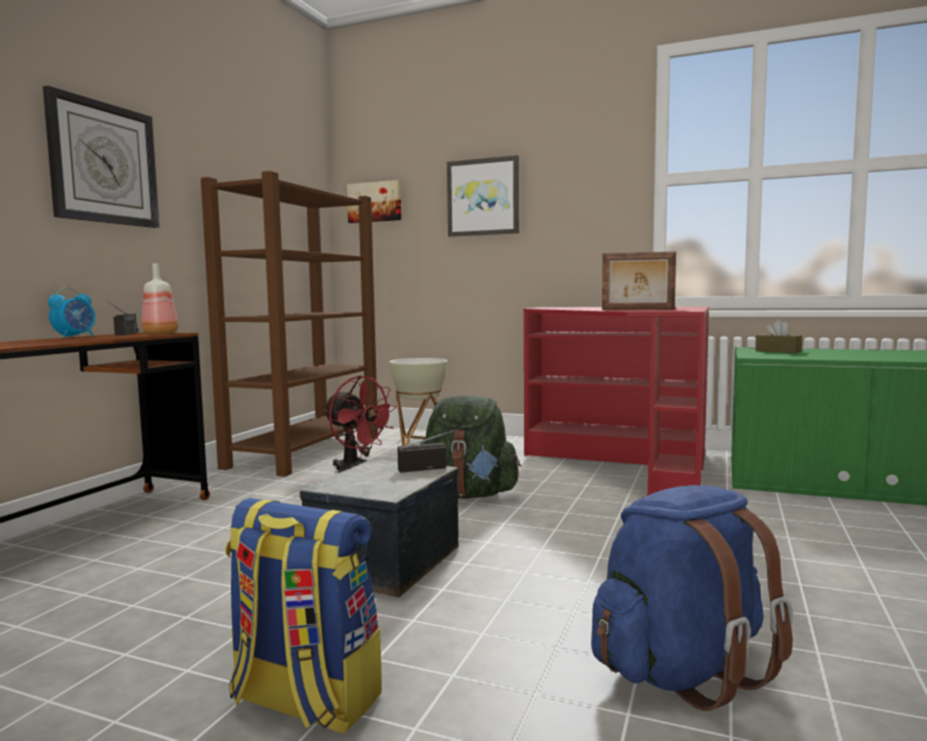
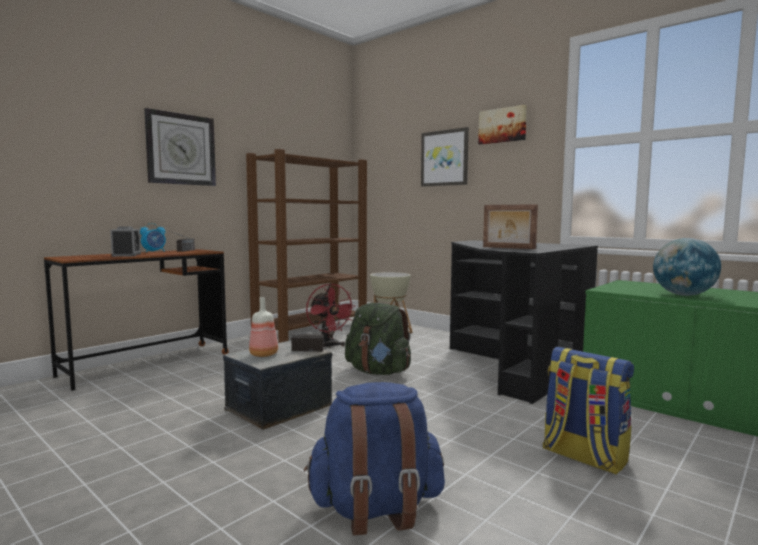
camera: 20 degrees right, 0 degrees up
(43, 342) = (126, 255): none -> alarm clock
(161, 333) = (203, 251): bottle -> bottle (264, 354)
(303, 701) = (154, 475): backpack -> backpack (583, 457)
(375, 202) = (378, 162): picture -> picture (502, 125)
(619, 467) = (510, 366): red desk -> black desk
(778, 351) = (640, 286): brown tissue box -> none
(844, 356) = (683, 295): none -> globe

